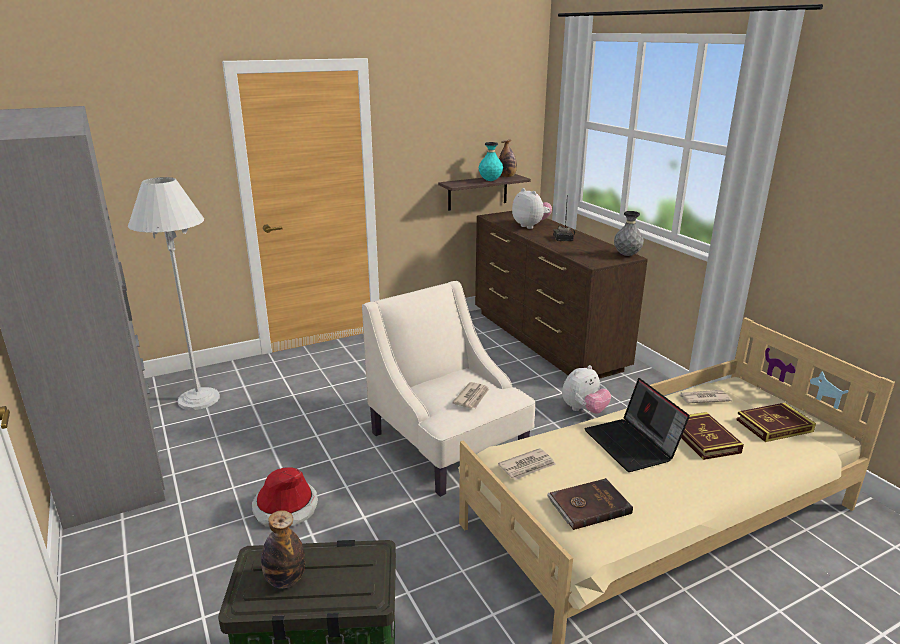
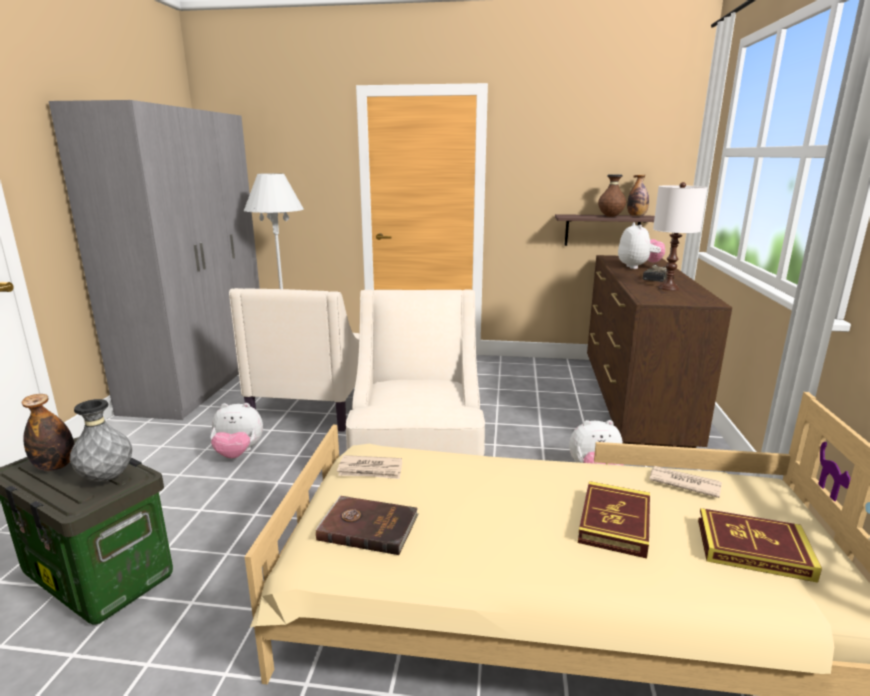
camera: 35 degrees right, 5 degrees down
(285, 508) = (238, 453): hat -> plush toy
(289, 429) = (316, 402): none -> beige armchair
(472, 397) = (417, 402): newspaper -> none
(490, 180) = (610, 216): turquoise vase -> brown vase
(585, 247) = (668, 288): none -> white table lamp
(627, 255) = (708, 300): grey vase -> grey vase (107, 478)
(633, 445) = (511, 494): laptop -> none

